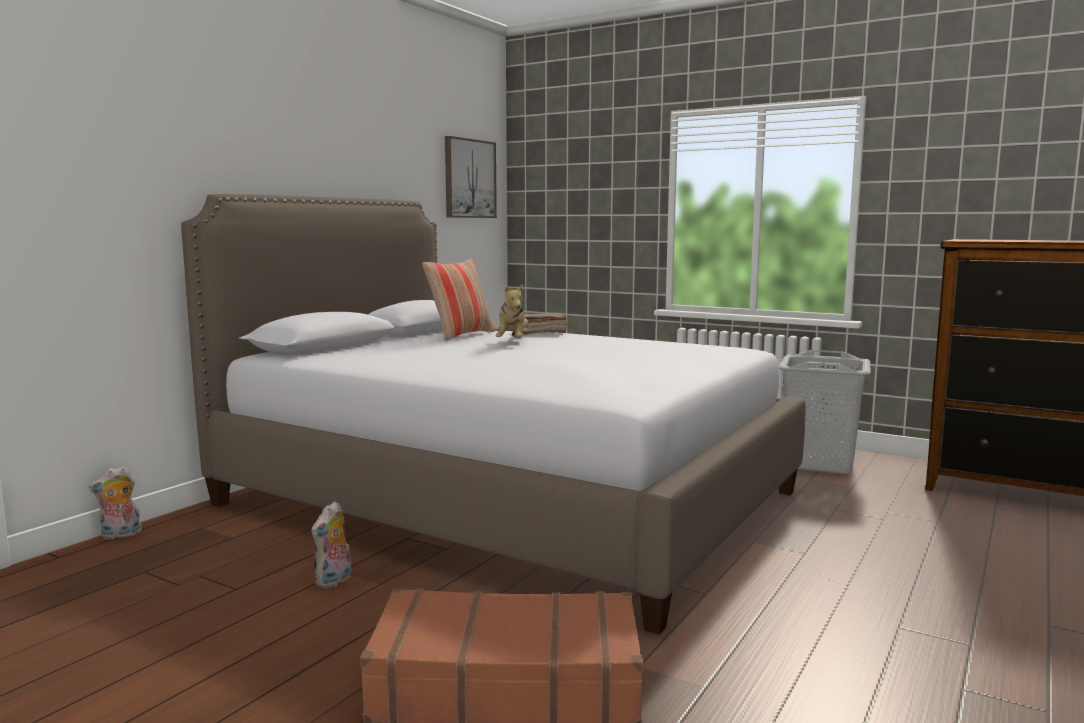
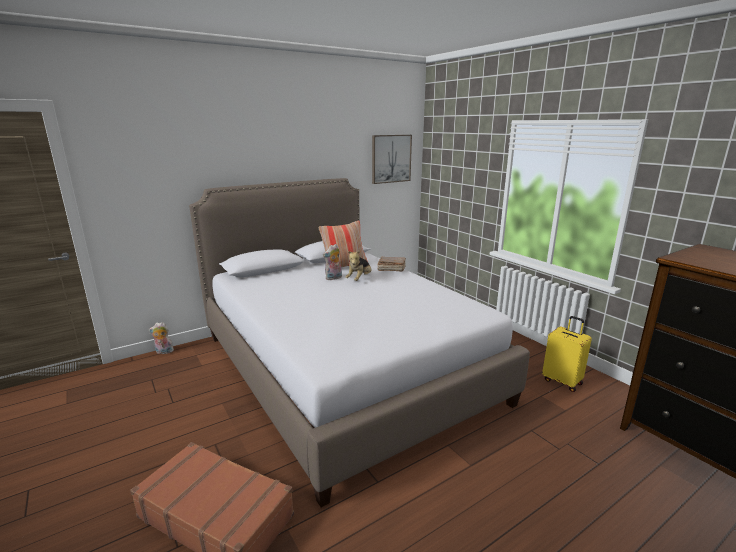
camera: 25 degrees right, 10 degrees up
(334, 581) = (213, 410): plush toy -> plush toy (333, 278)
(819, 463) = (562, 381): grey laundry basket -> yellow suitcase

